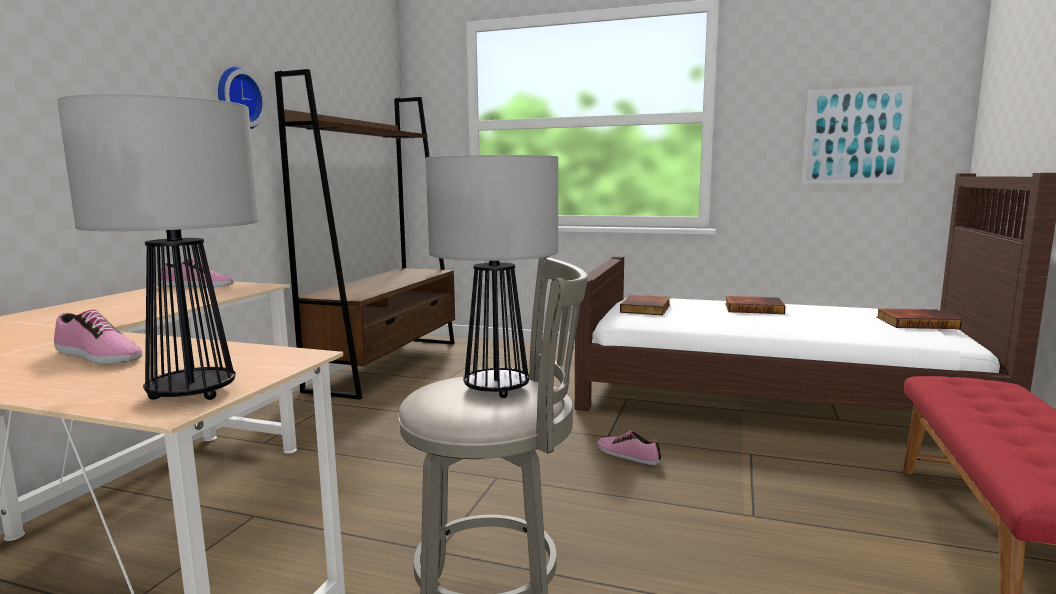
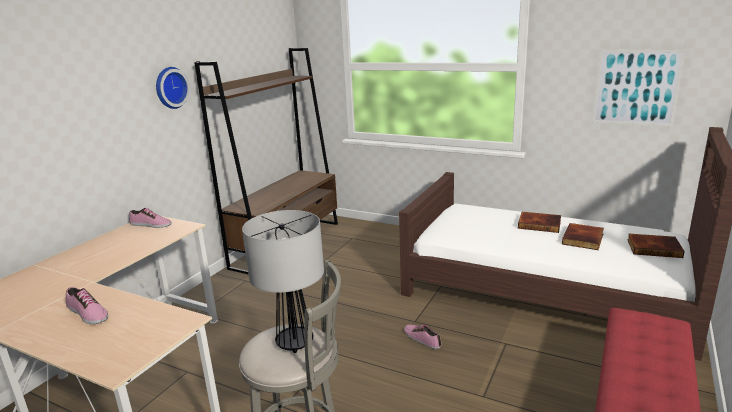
camera: 10 degrees right, 10 degrees up
(190, 393) = (126, 357): table lamp -> none
(647, 308) = (459, 222): book -> book (584, 239)

